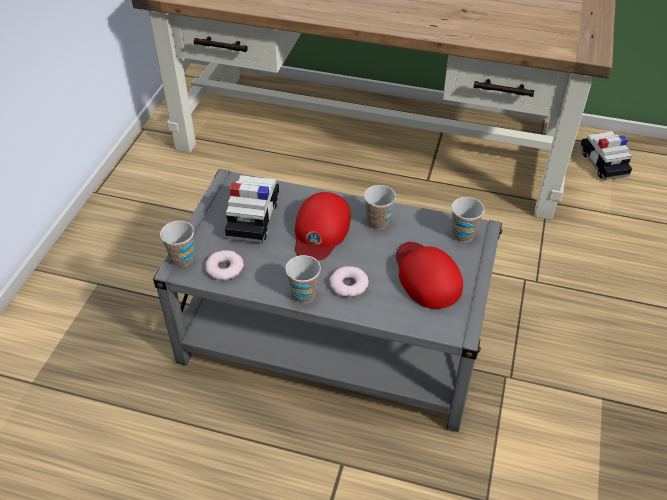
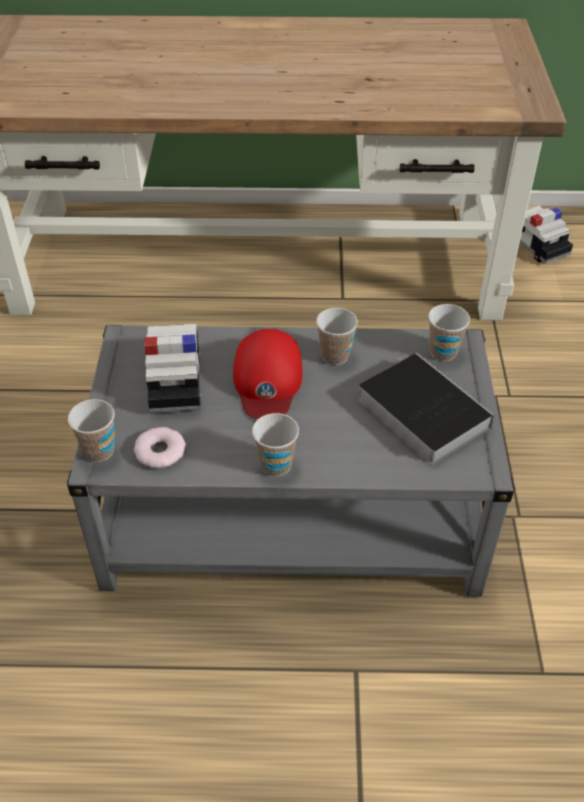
camera: 15 degrees left, 0 degrees up
(348, 285) = (328, 441): donut -> none
(426, 276) = (419, 411): red cap -> book

